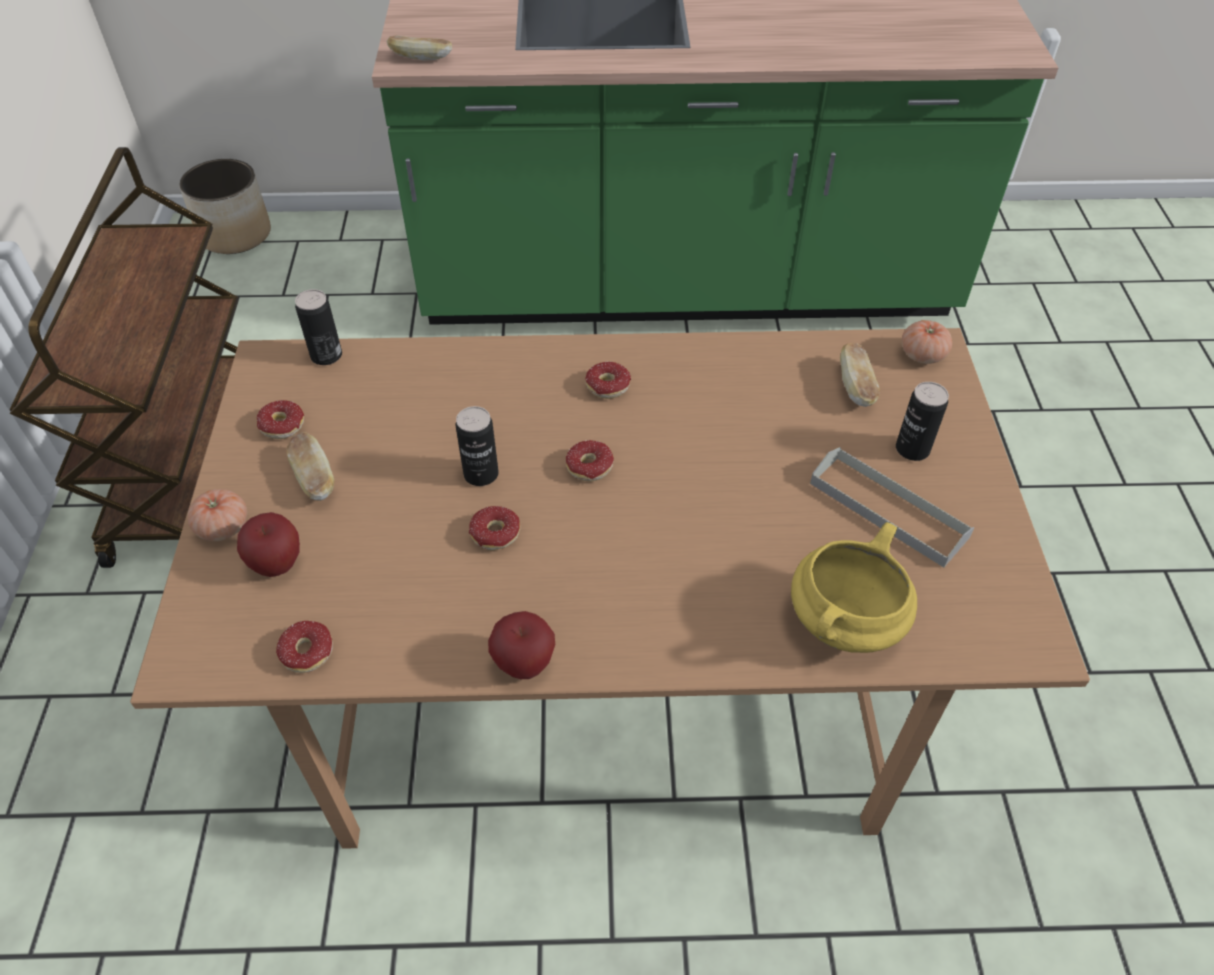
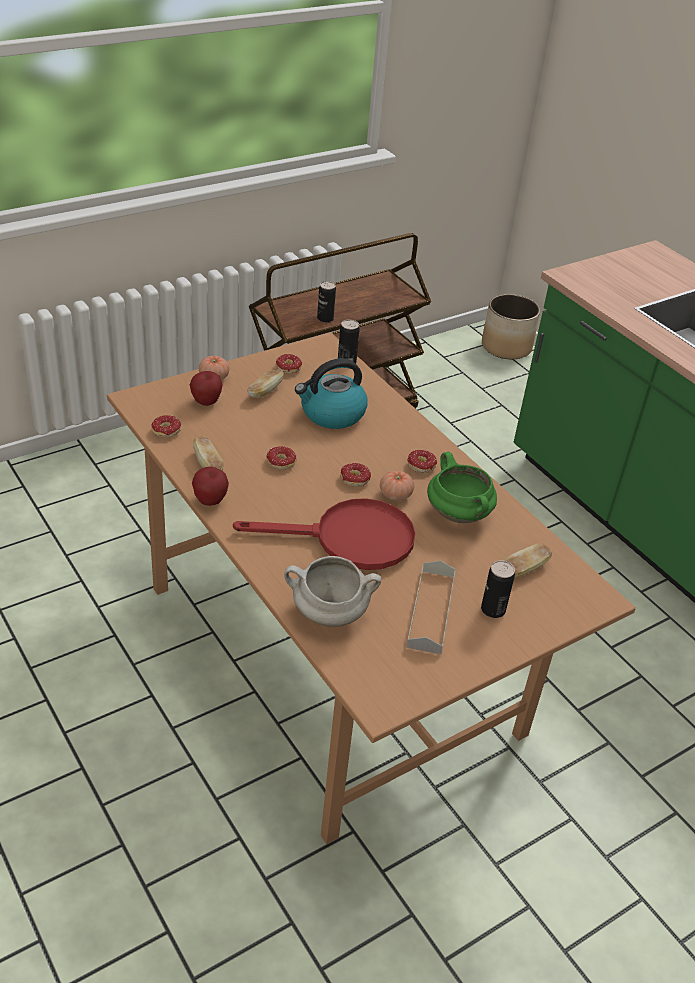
camera: 55 degrees right, 10 degrees down
(421, 58) = (580, 280): bread -> bread (208, 464)
(430, 426) = (332, 414): none -> kettle
(481, 474) = (315, 443): can -> can (325, 319)
(709, 530) = (349, 539): none -> red frying pan
(726, 396) = (459, 515): none -> green cooking pot
(845, 623) = (328, 614): yellow cooking pot -> white cooking pot
(922, 355) = (587, 594): tomato -> tomato (395, 495)

